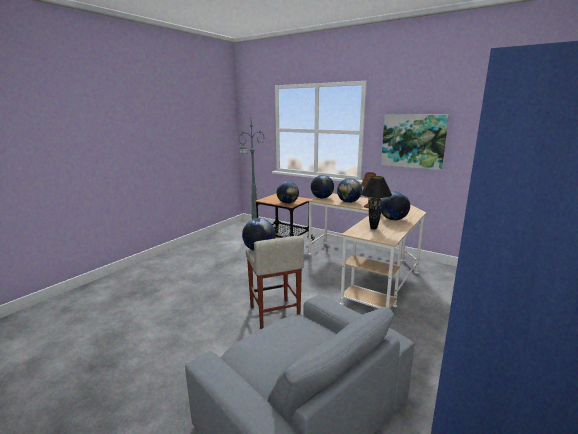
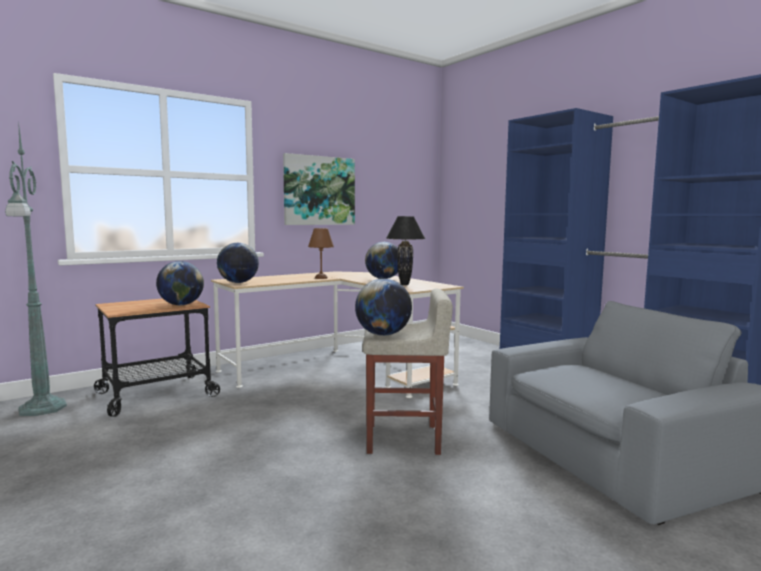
camera: 70 degrees left, 10 degrees down
(348, 202) = (285, 279): globe -> none

